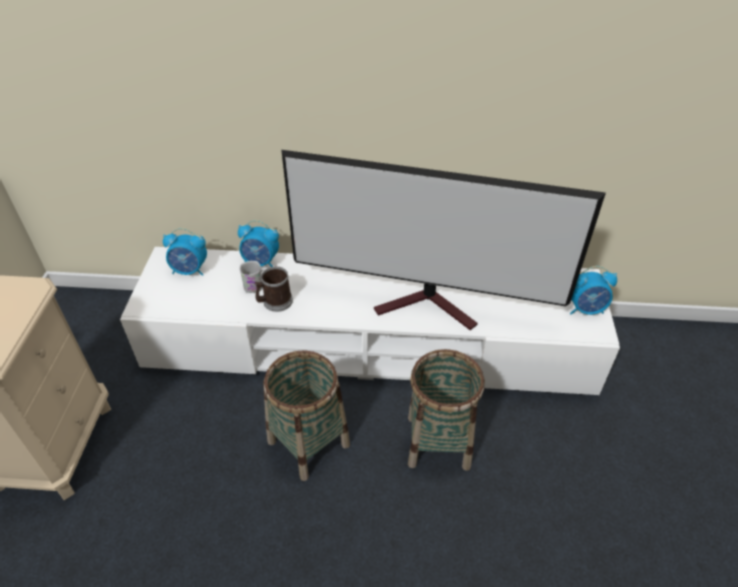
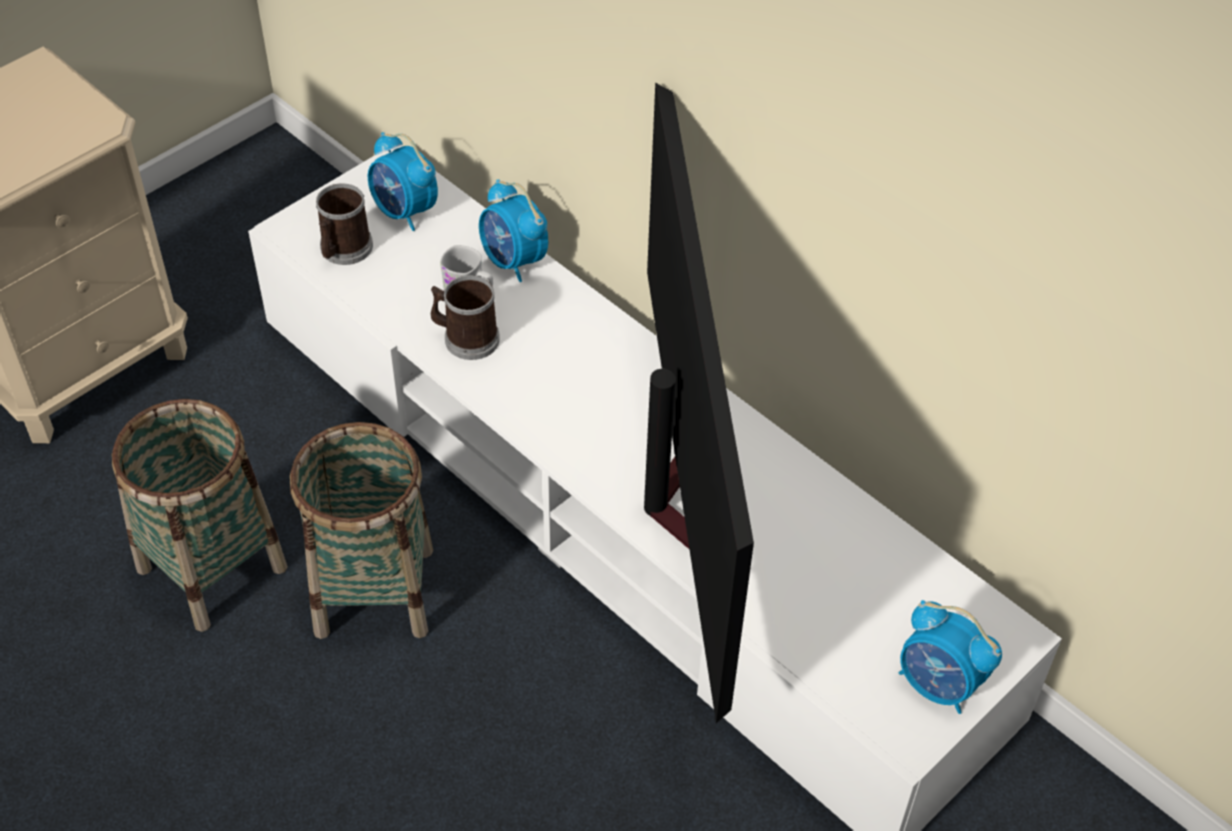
camera: 40 degrees right, 5 degrees up
(178, 301) = (343, 250): none -> mug
(430, 306) = (684, 499): television -> television turned 150 degrees counterclockwise
(438, 442) = (552, 729): basket -> basket (212, 568)

